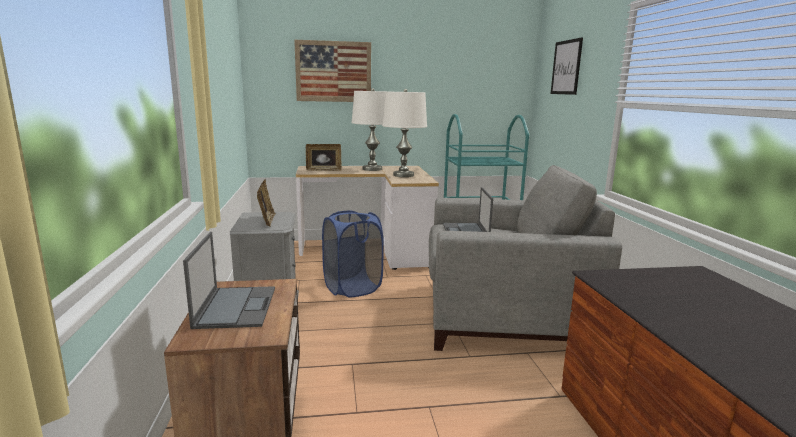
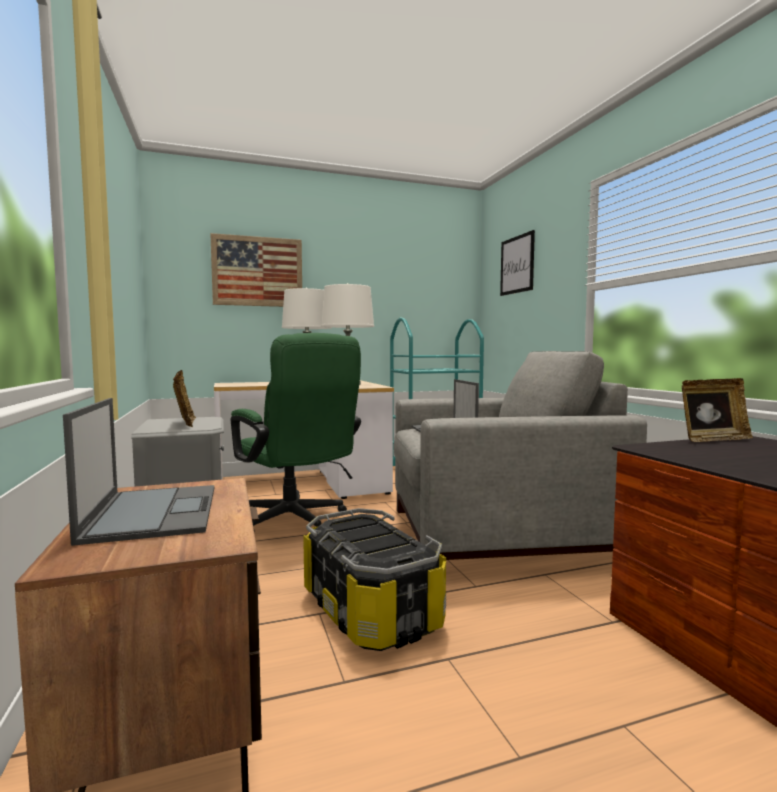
camera: 10 degrees left, 10 degrees down
(324, 170) = (248, 384): picture frame -> picture frame (713, 439)
(352, 288) = (296, 522): blue laundry basket -> green office chair
(388, 366) = (372, 610): none -> storage box

